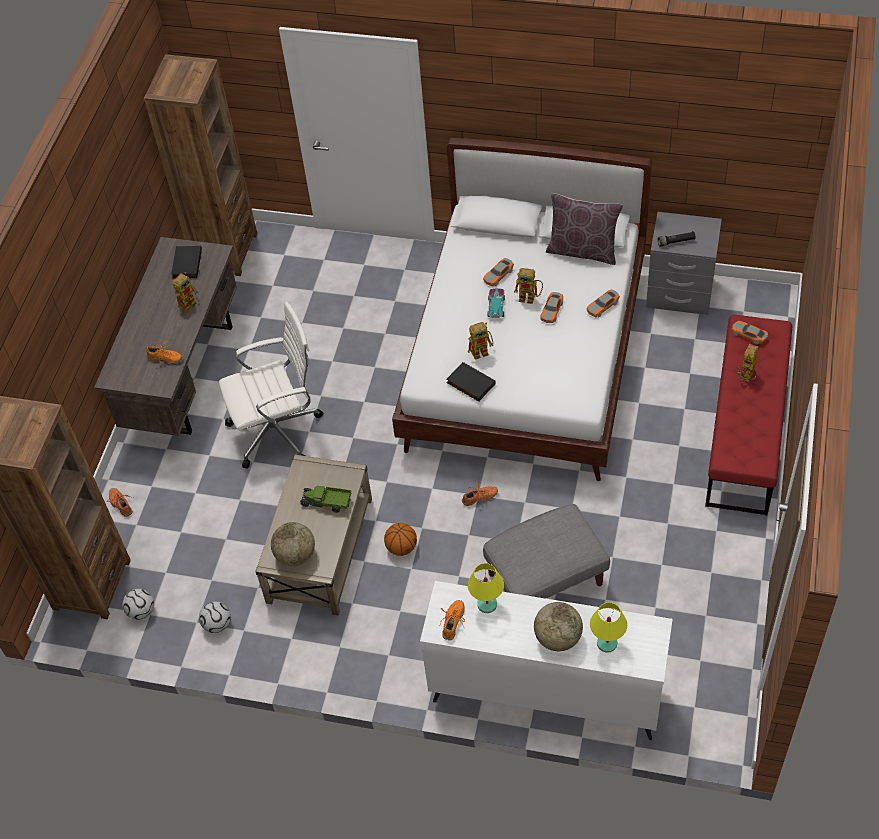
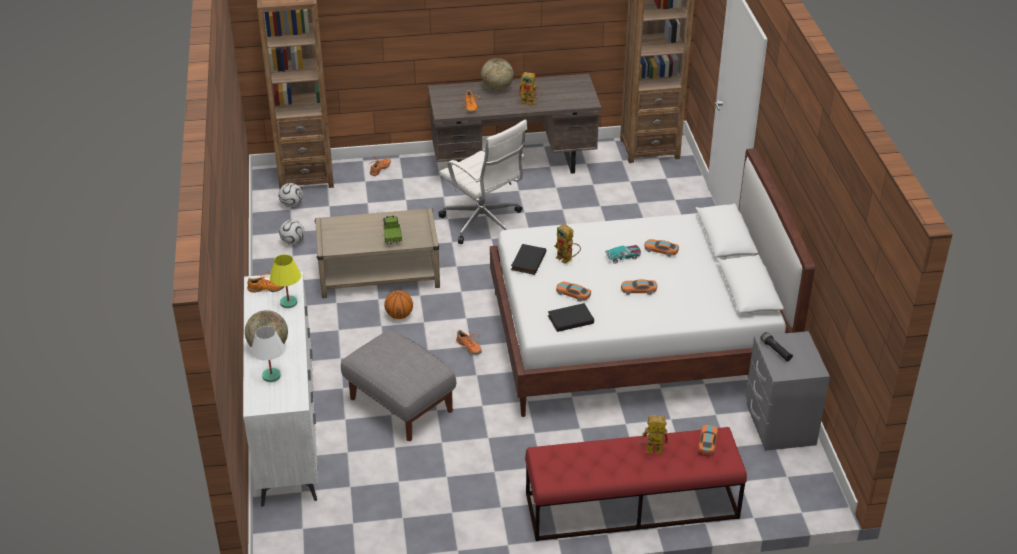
camera: 65 degrees right, 15 degrees down
(186, 263) = (568, 91): black book -> black book (570, 319)
(295, 555) = (337, 232): globe -> globe (497, 88)
(530, 298) = (645, 274): toy robot -> none
(582, 251) = (723, 293): brown pillow -> none
(602, 306) = (662, 319): toy car -> toy car (573, 294)
(606, 644) = (271, 376): yellow table lamp -> white table lamp

